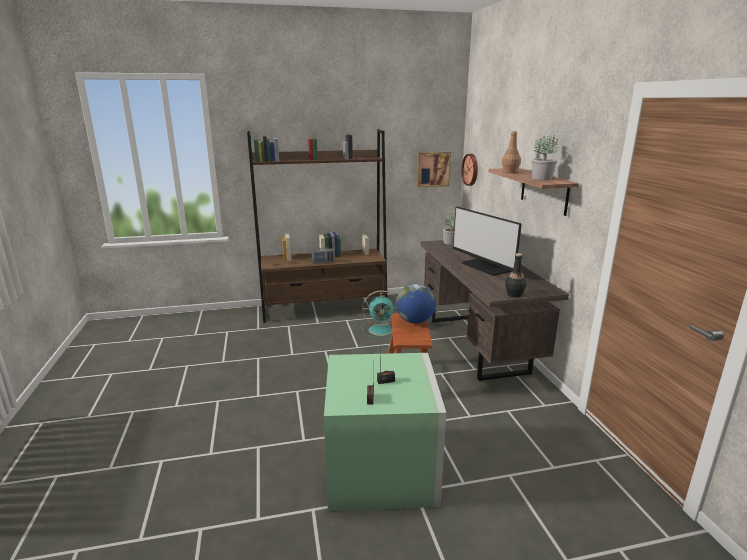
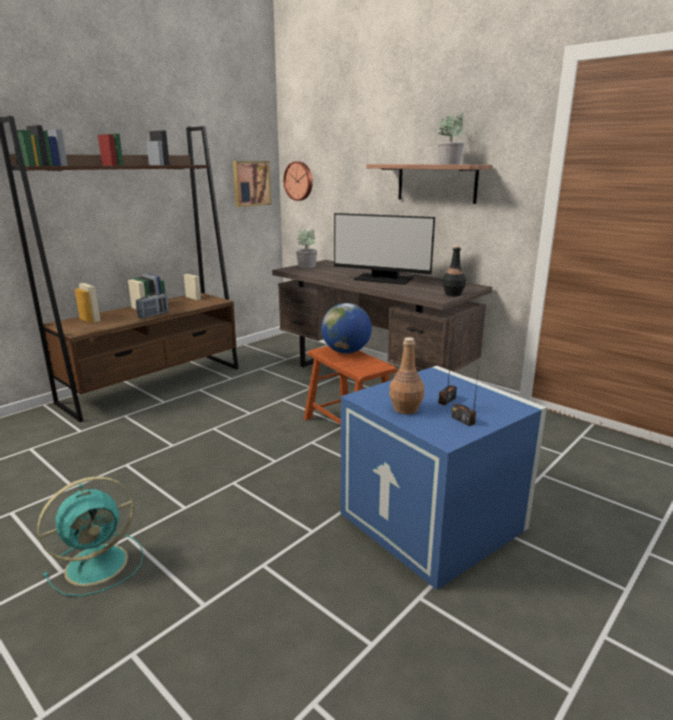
camera: 35 degrees left, 0 degrees up
(382, 330) = (256, 388): turquoise fan -> turquoise fan (99, 563)
(382, 469) = (435, 521): green storage box -> blue storage box
(510, 171) = (398, 164): brown bottle -> brown bottle (405, 409)

